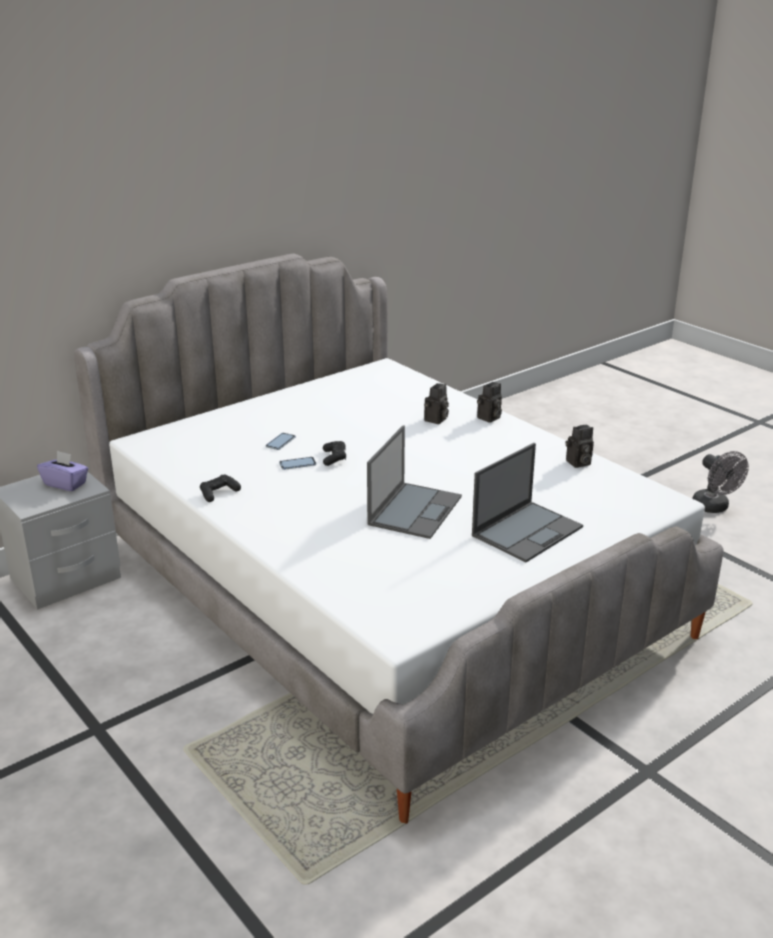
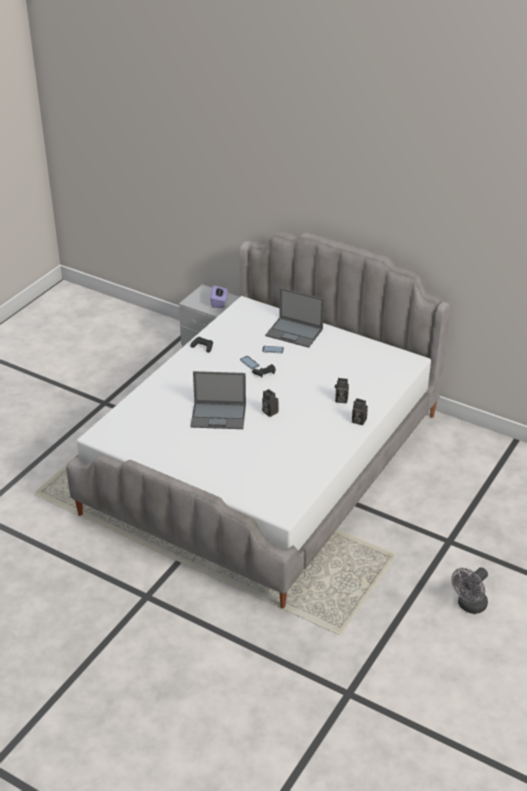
camera: 70 degrees right, 10 degrees up
(527, 531) = (216, 460): laptop -> laptop (295, 332)
(578, 463) = (314, 468): camera -> camera (269, 412)

